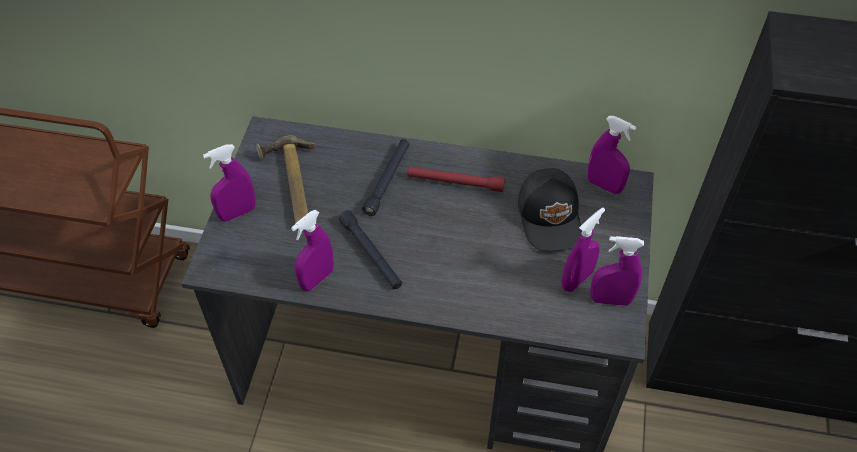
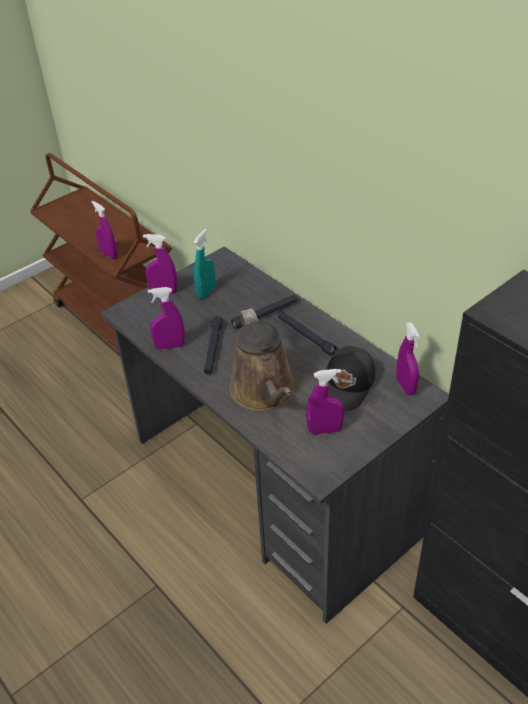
camera: 40 degrees right, 10 degrees down
(290, 186) = (206, 292): hammer -> turquoise spray bottle
(455, 182) = (305, 336): red flashlight -> black flashlight
(477, 273) = (265, 392): none -> brown watering can
(610, 300) = (335, 453): purple spray bottle -> purple spray bottle (109, 254)

